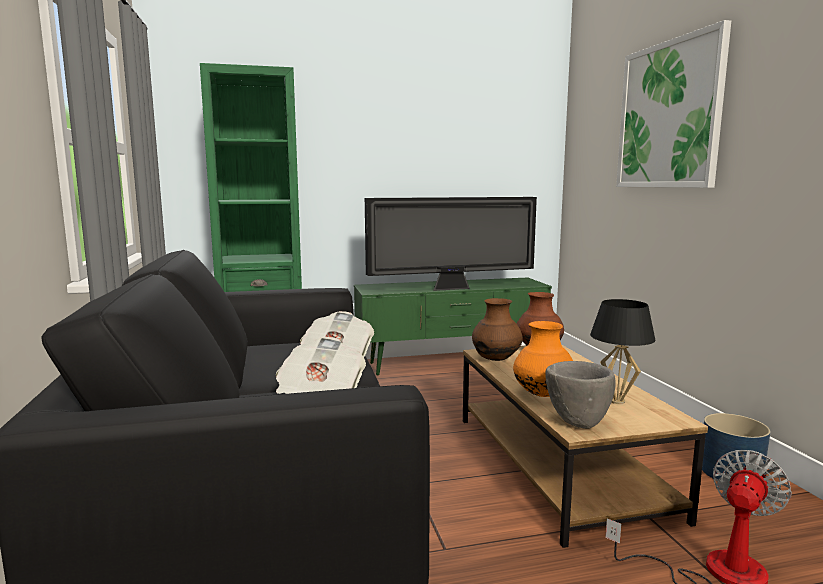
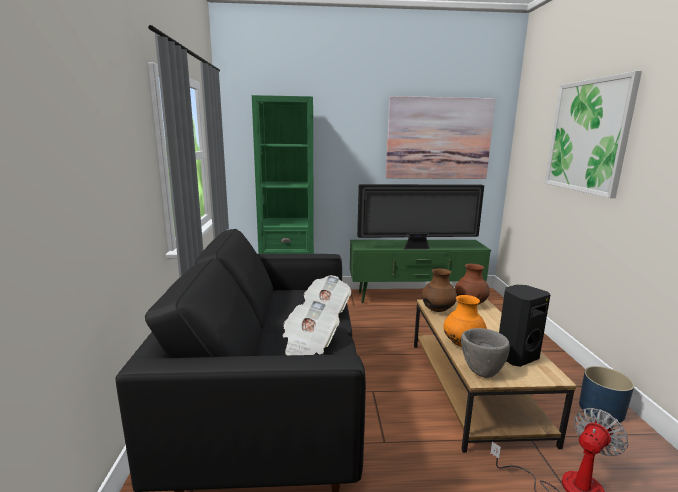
camera: 10 degrees right, 5 degrees up
(470, 138) = (438, 138): none -> picture
(617, 401) = (515, 356): black table lamp -> black speaker

